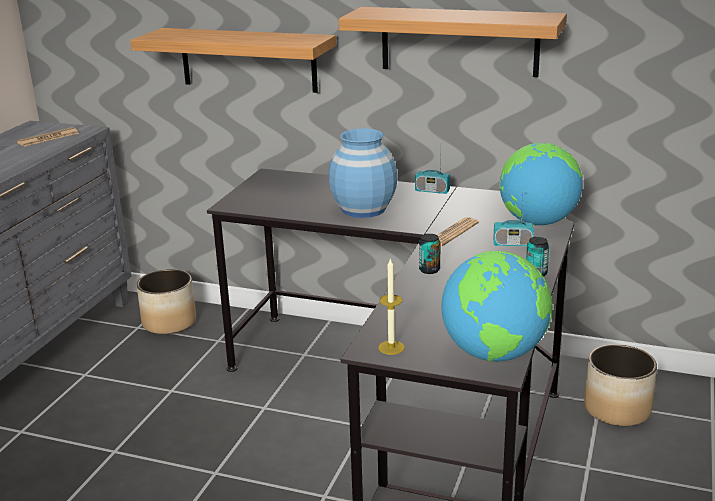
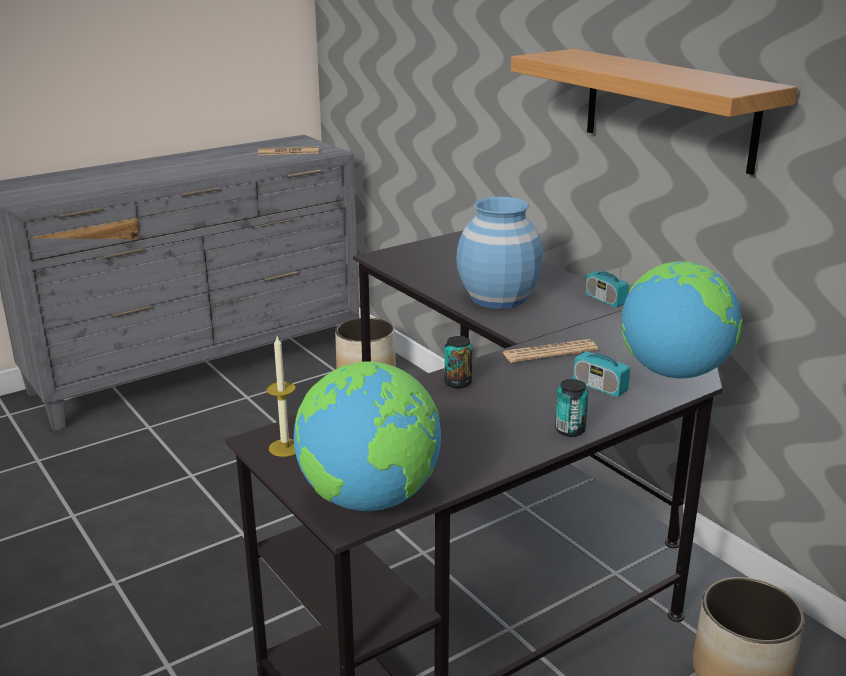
camera: 35 degrees right, 0 degrees up
(248, 60) = (471, 100): shelf -> none

